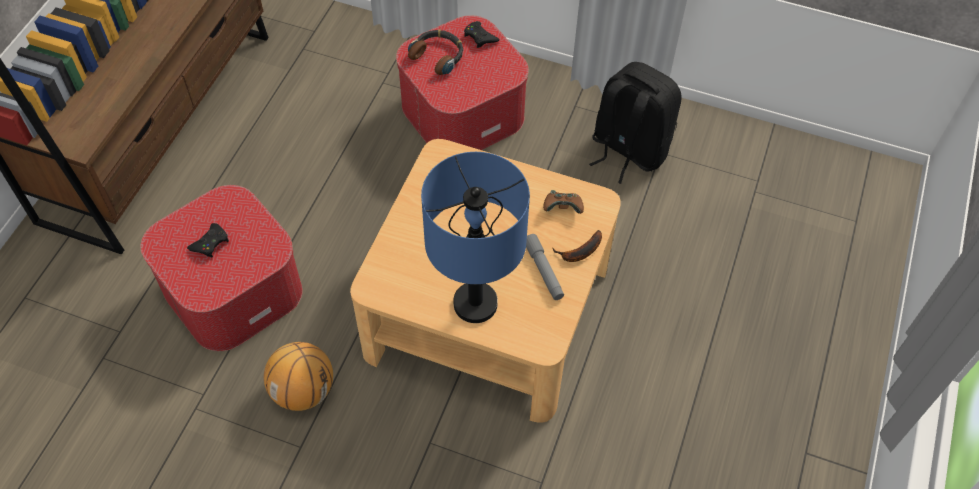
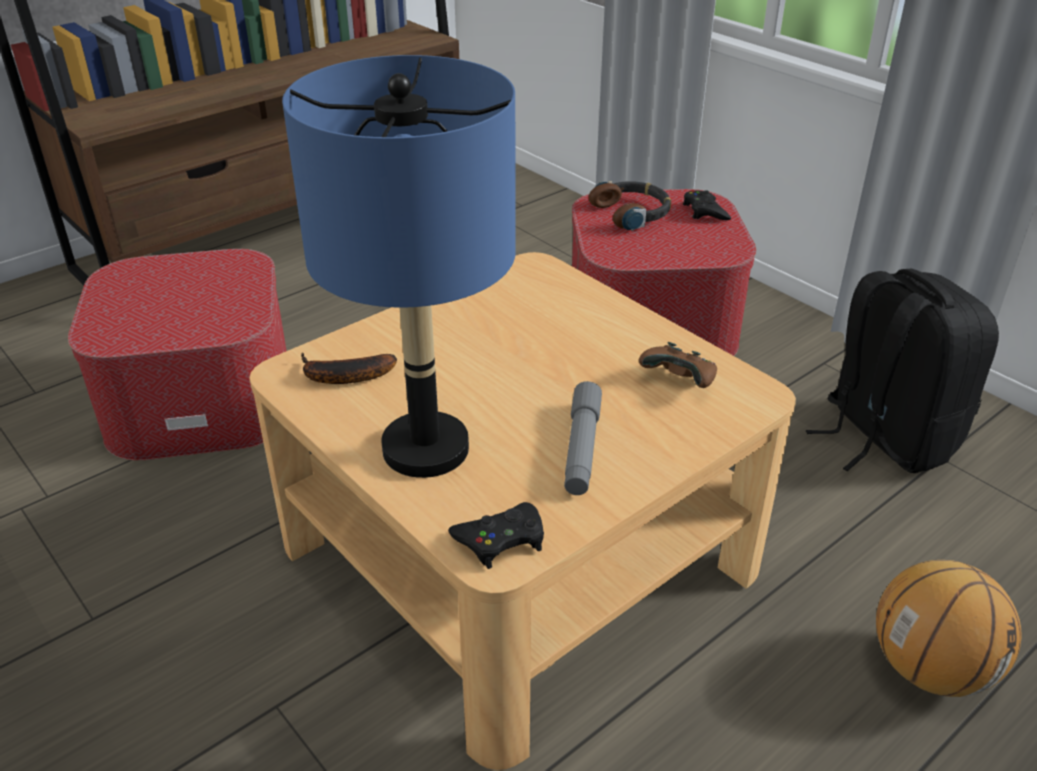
camera: 30 degrees right, 20 degrees down
(210, 243) = (172, 293): black game controller -> black game controller (501, 540)
(303, 390) = (169, 547): basketball -> basketball (930, 668)
(579, 252) = (667, 446): banana -> banana (342, 377)

